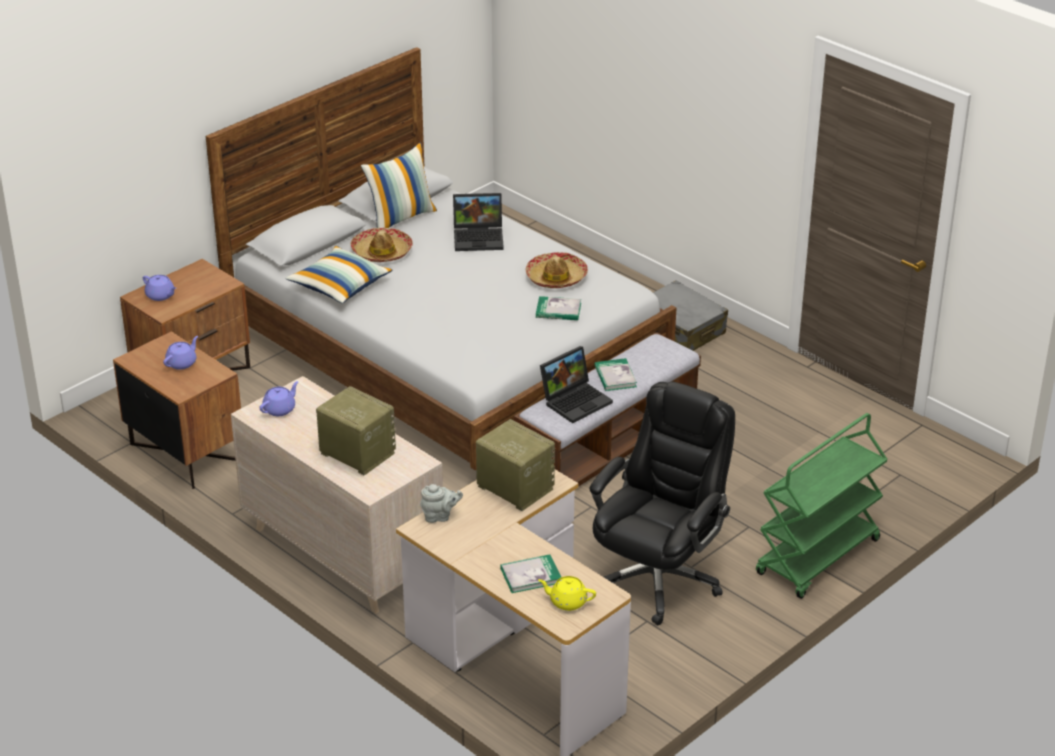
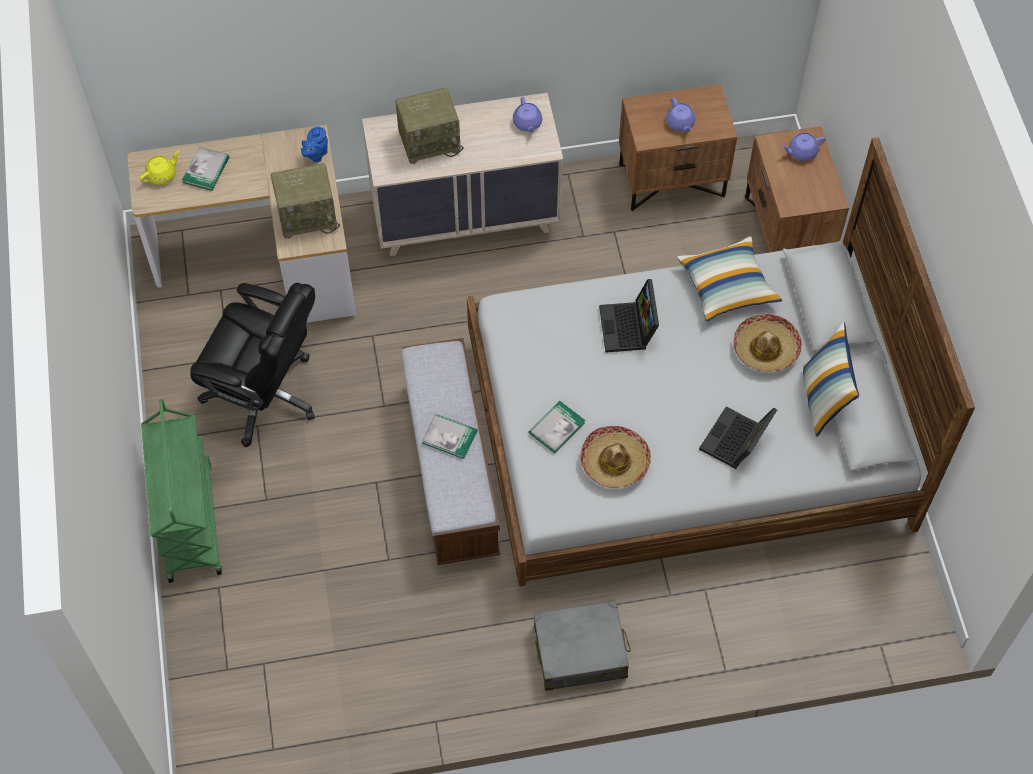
camera: 125 degrees right, 25 degrees up
(440, 516) = (316, 155): grey teapot -> blue teapot
(576, 400) = (440, 386): laptop -> laptop (629, 328)
(658, 578) = (265, 395): black office chair -> black office chair turned 45 degrees counterclockwise

